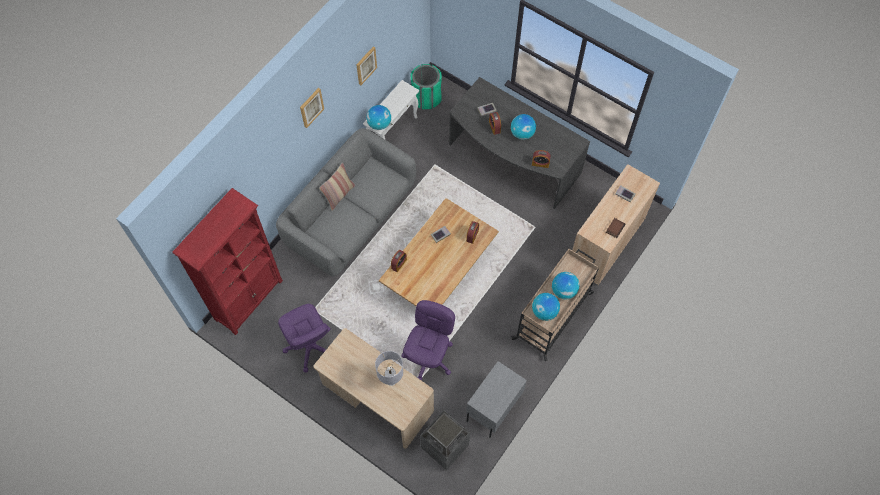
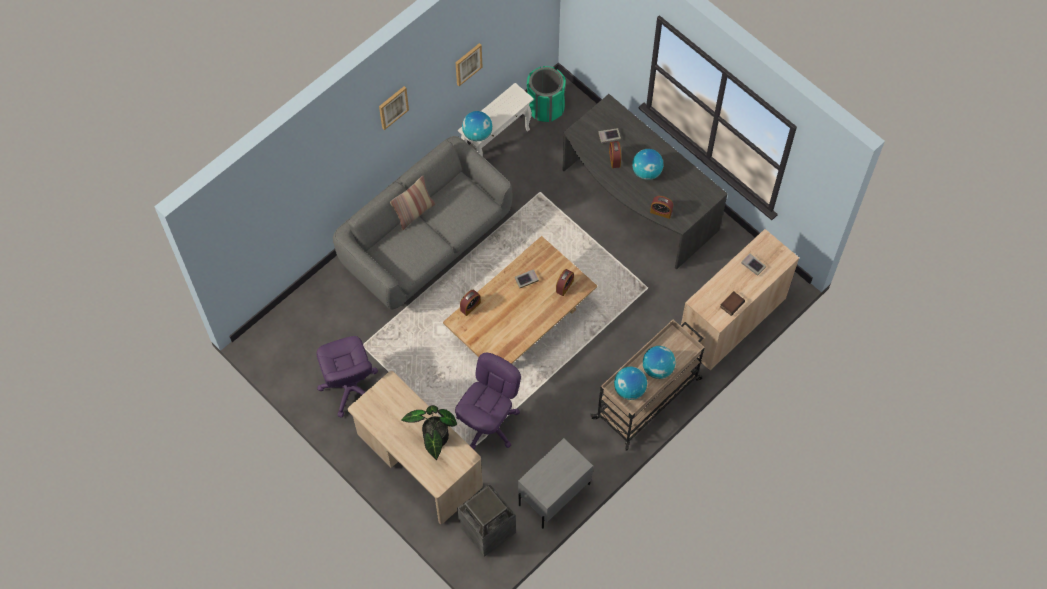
camera: 10 degrees right, 0 degrees up
(249, 299) = (288, 321): red bookcase -> none
(391, 380) = (434, 439): grey table lamp -> potted plant

